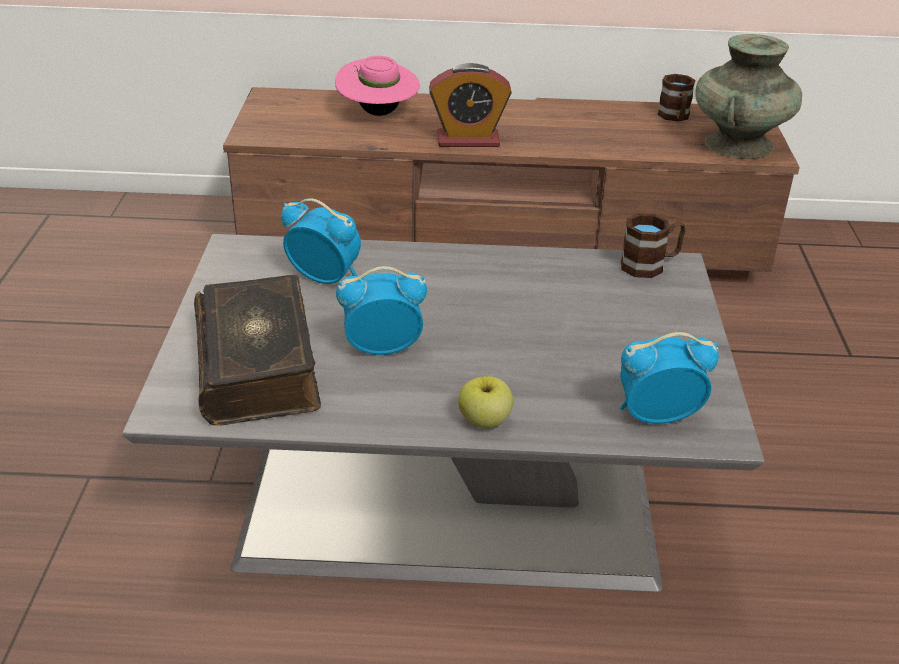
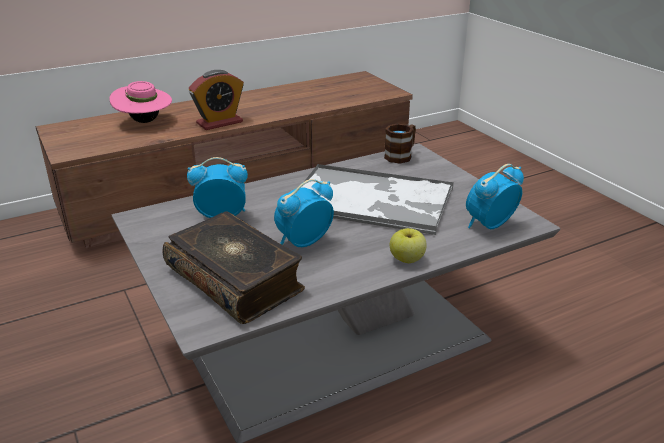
camera: 30 degrees left, 5 degrees down
(533, 320) = (372, 200): none -> tray
(675, 117) = (325, 86): brown mug -> none
(738, 144) = (371, 91): turquoise vase -> none

